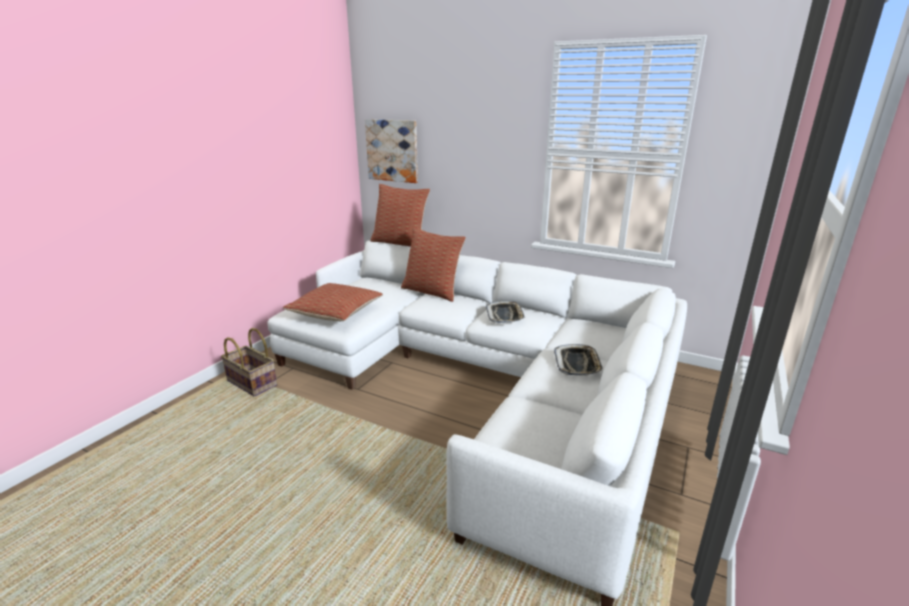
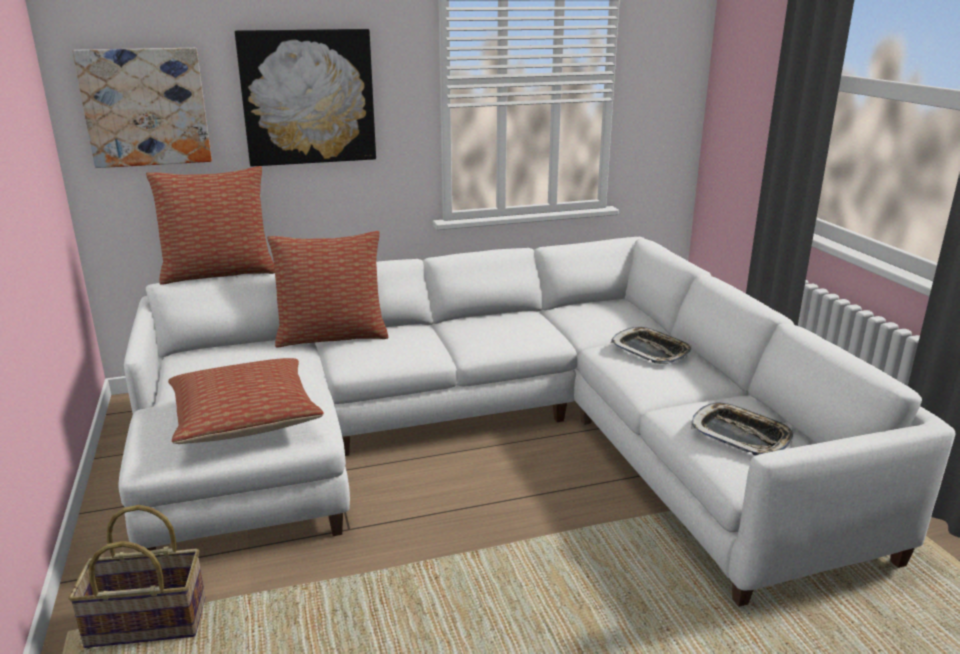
camera: 45 degrees left, 0 degrees up
(467, 153) = (308, 97): none -> picture
(505, 315) = (486, 331): tray -> tray (740, 435)

